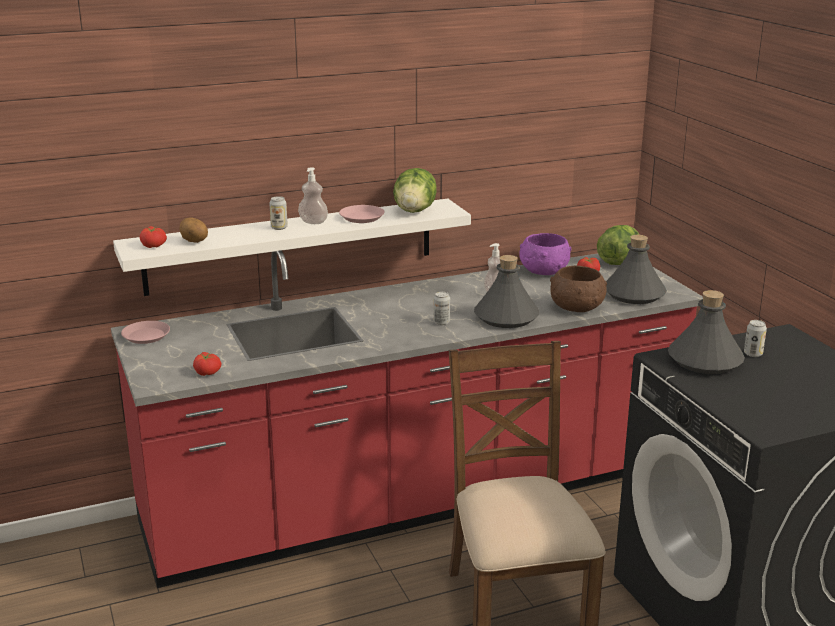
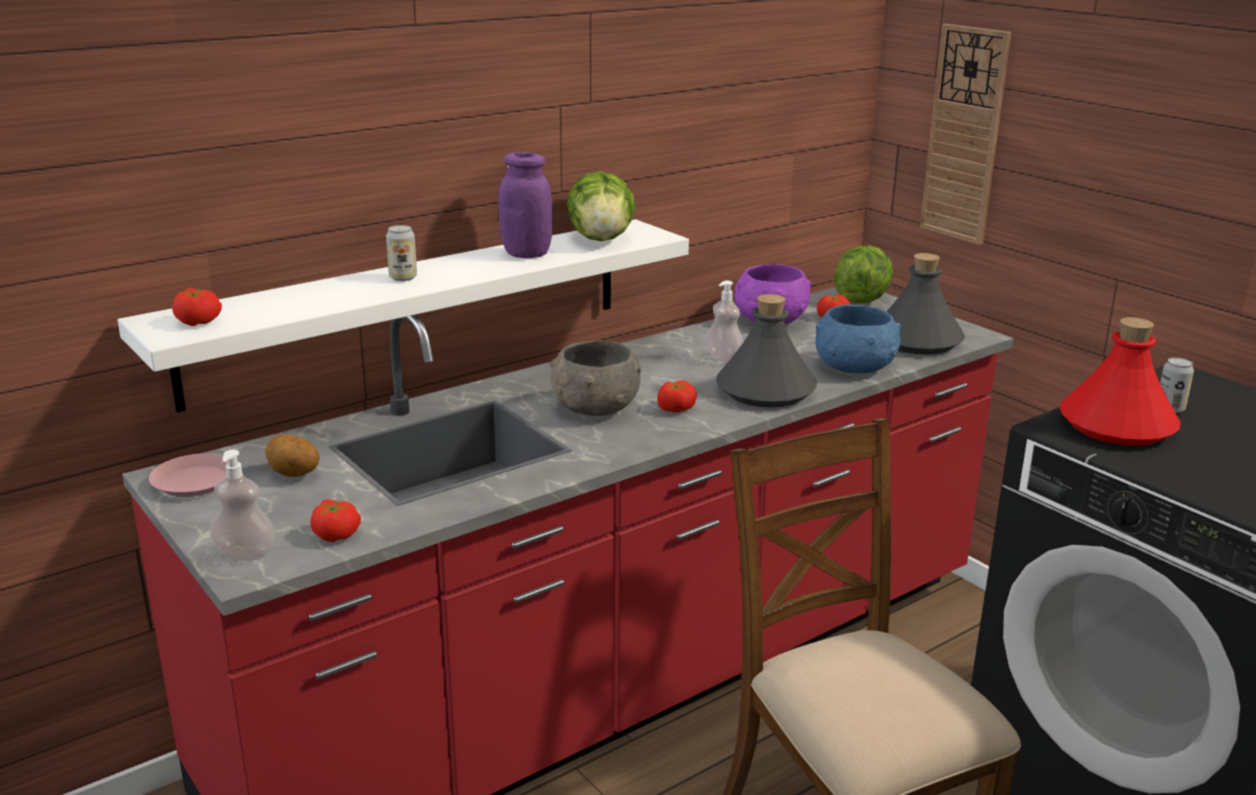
camera: 15 degrees left, 0 degrees up
(194, 242) = (269, 310): potato -> potato (293, 475)
(313, 222) = (454, 265): soap dispenser -> soap dispenser (245, 554)
(361, 217) = (526, 254): pink plate -> purple jar
(392, 317) = (594, 408): none -> grey bowl
(441, 322) = (675, 408): can -> tomato
(577, 308) = (855, 368): brown bowl -> blue bowl
(687, 154) = (965, 135): none -> wall clock
(705, 361) = (1117, 426): grey bottle -> red bottle

